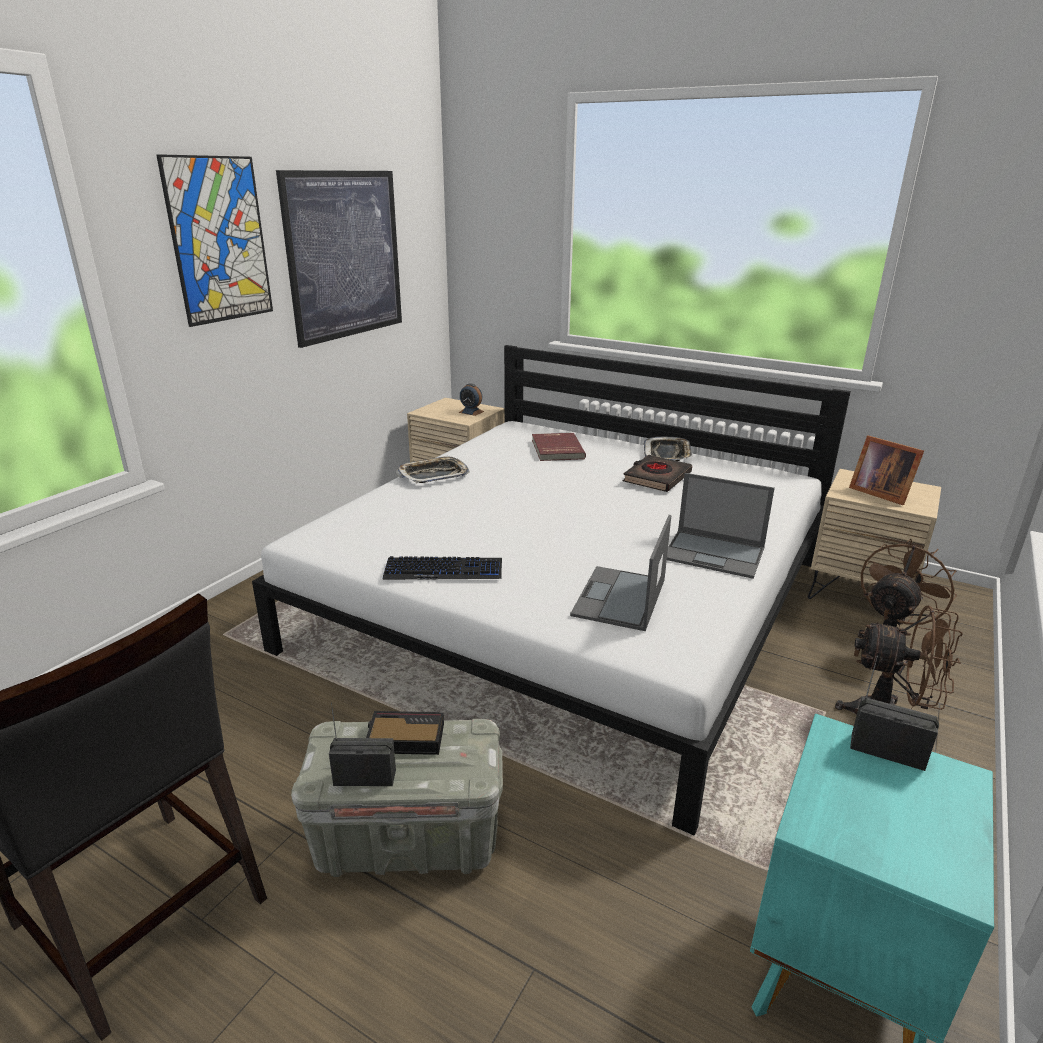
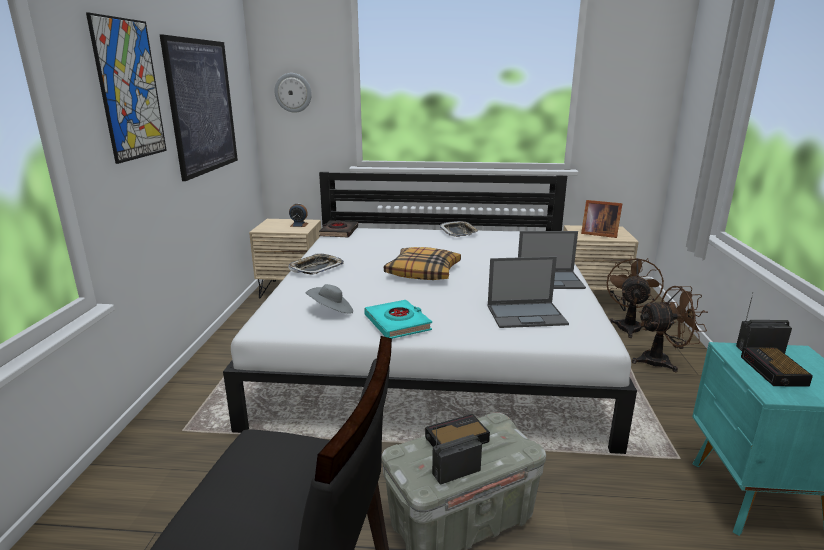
camera: 25 degrees left, 5 degrees down
(389, 537) = (331, 311): none -> grey hat
(444, 570) = (397, 323): keyboard -> turquoise book
(491, 235) = (293, 92): none -> wall clock
(553, 506) = (423, 272): none -> pillow
(556, 449) = (385, 240): red book -> none
(619, 599) = (527, 315): laptop -> laptop turned 90 degrees counterclockwise
(656, 478) = (469, 246): black book -> black book (338, 232)
(861, 793) = (774, 371): none -> alarm clock

